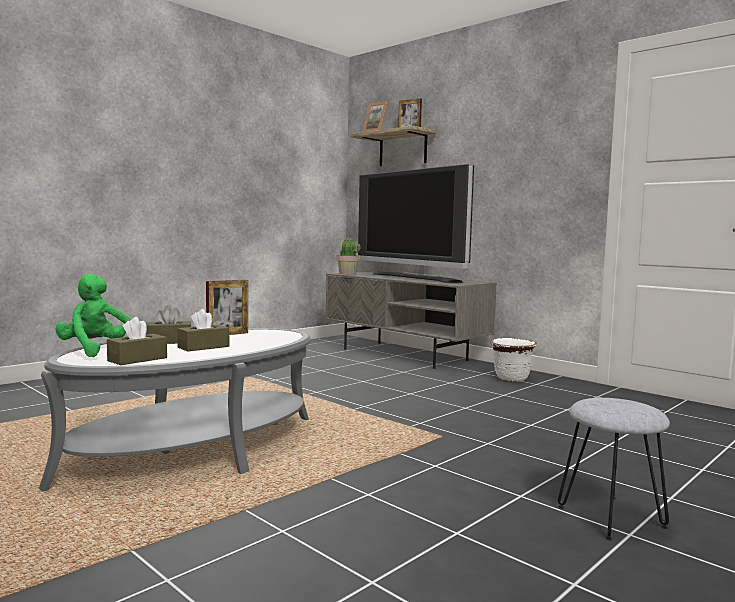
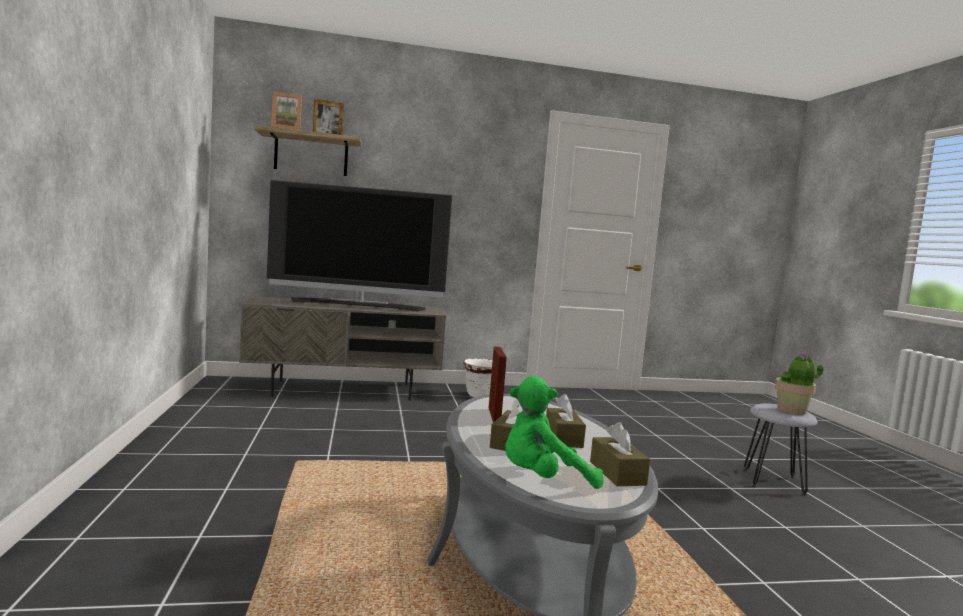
camera: 55 degrees left, 0 degrees up
(347, 274) = (268, 303): potted plant -> potted plant (792, 410)

